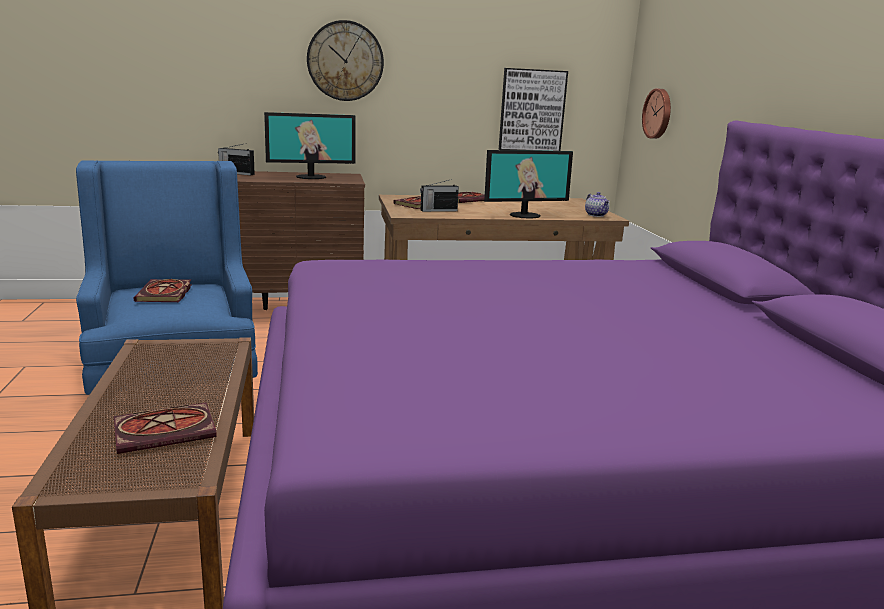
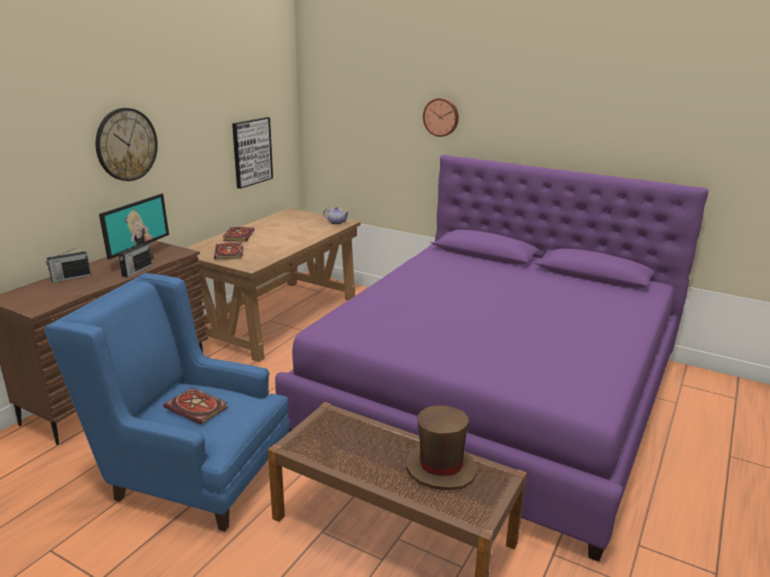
camera: 50 degrees left, 5 degrees up
(167, 430) = (440, 468): book -> brown hat
(438, 210) = (255, 254): radio -> radio (136, 271)
(524, 215) = (308, 238): monitor -> none
(658, 113) = (344, 142): wall clock -> wall clock (441, 117)

